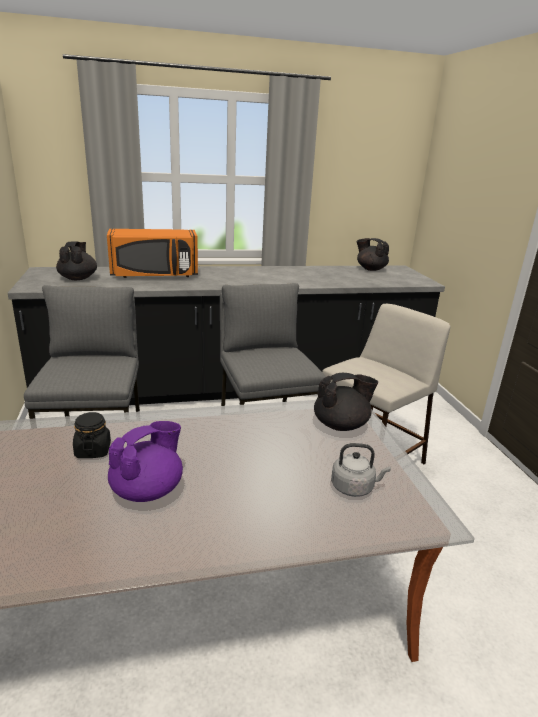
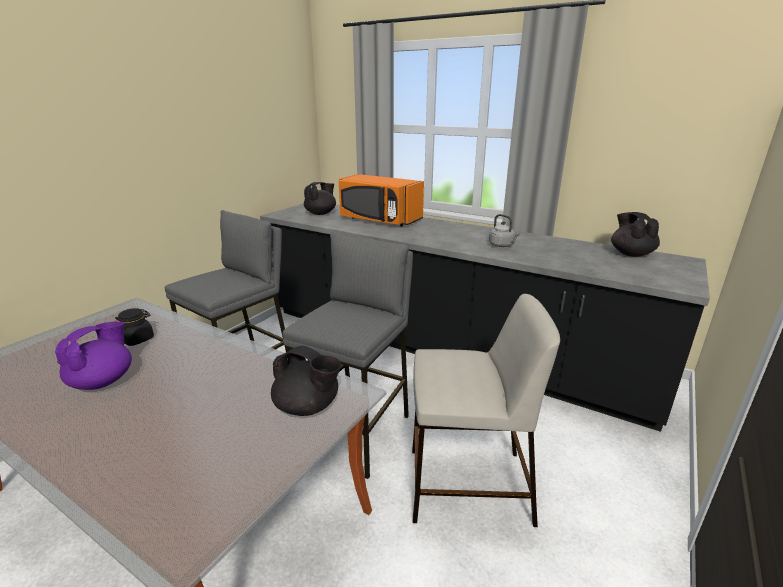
camera: 45 degrees right, 0 degrees up
(148, 490) = (103, 381): purple teapot -> purple teapot turned 60 degrees counterclockwise
(354, 487) = (197, 468): grey kettle -> grey kettle (502, 245)

